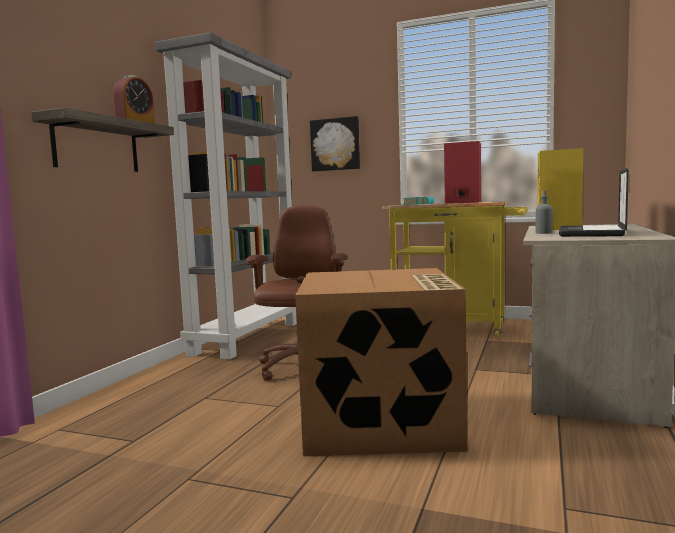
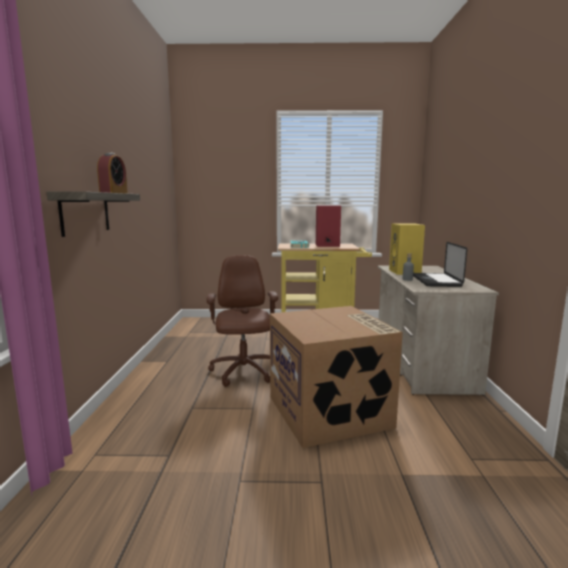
camera: 20 degrees left, 5 degrees up
(246, 338) = (178, 347): grey bookcase -> none
(335, 144) = (228, 196): picture -> none

